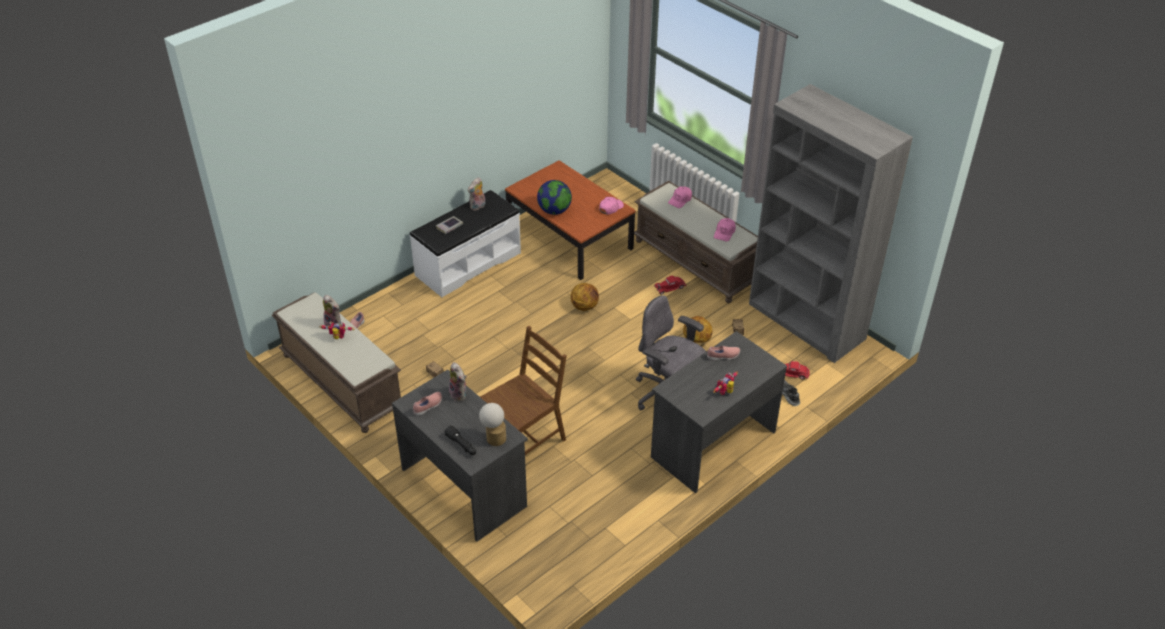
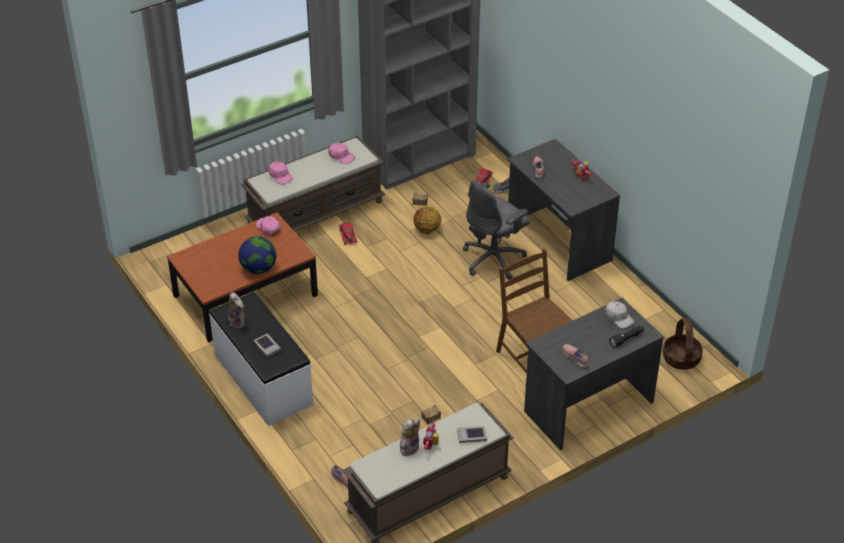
camera: 80 degrees left, 0 degrees up
(350, 362) = (471, 436): none -> book
(459, 394) = (561, 336): plush toy -> none
(494, 437) = (618, 317): table lamp -> white cap
(549, 565) = (681, 358): none -> basket
(585, 306) = (359, 297): basketball -> none

